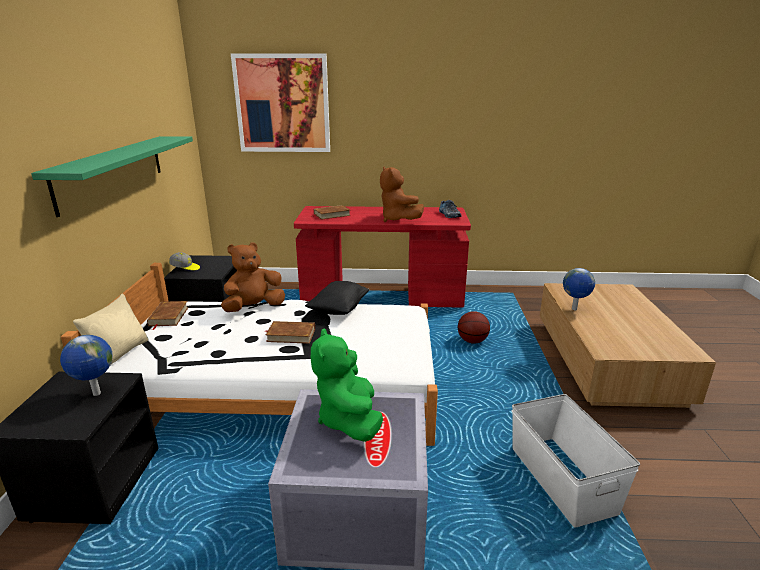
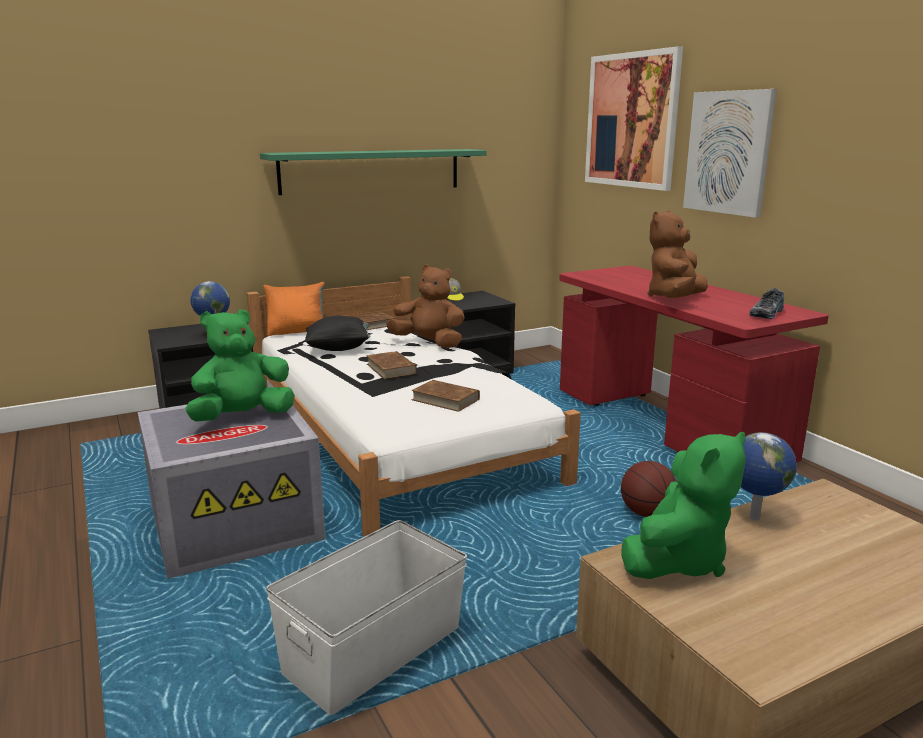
camera: 60 degrees right, 5 degrees down
(120, 353) = (297, 332): beige pillow -> orange pillow
(331, 215) = (622, 277): brown book -> brown book (445, 399)
(338, 309) = (478, 373): black pillow -> black pillow (338, 348)
(376, 124) = (728, 152): none -> picture
(606, 338) = (678, 560): none -> green plush toy

